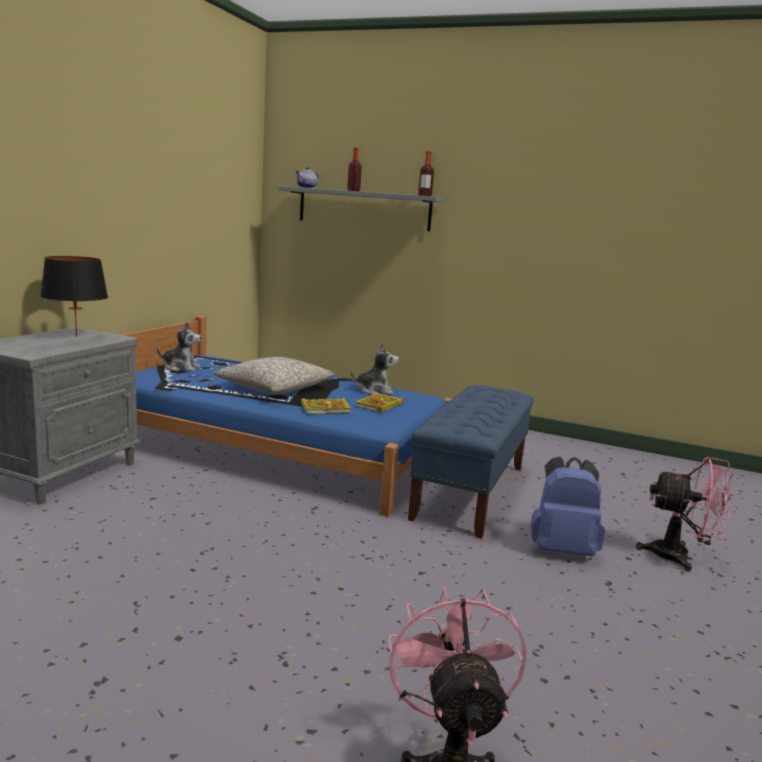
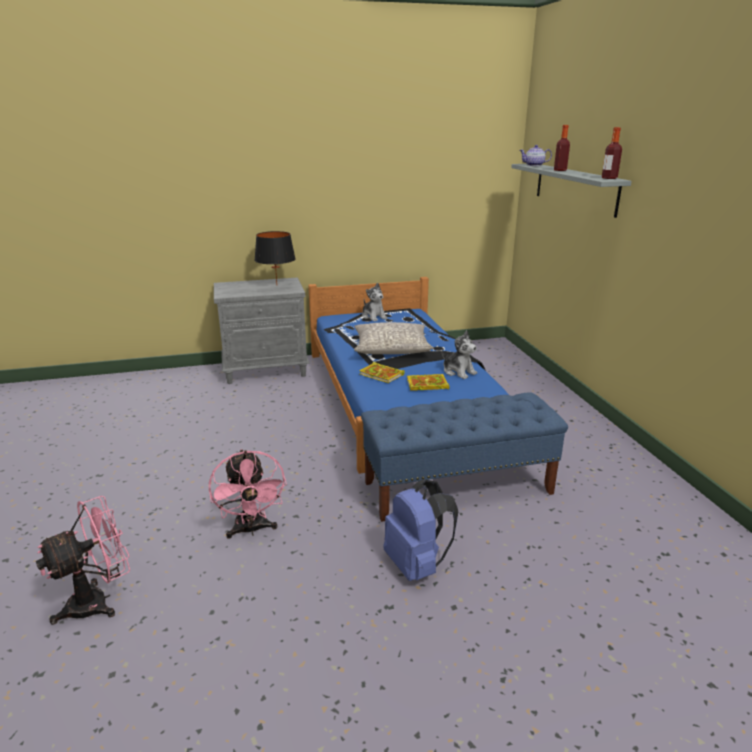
camera: 55 degrees right, 10 degrees up
(680, 557) = (504, 641): pink fan -> pink fan (251, 530)

